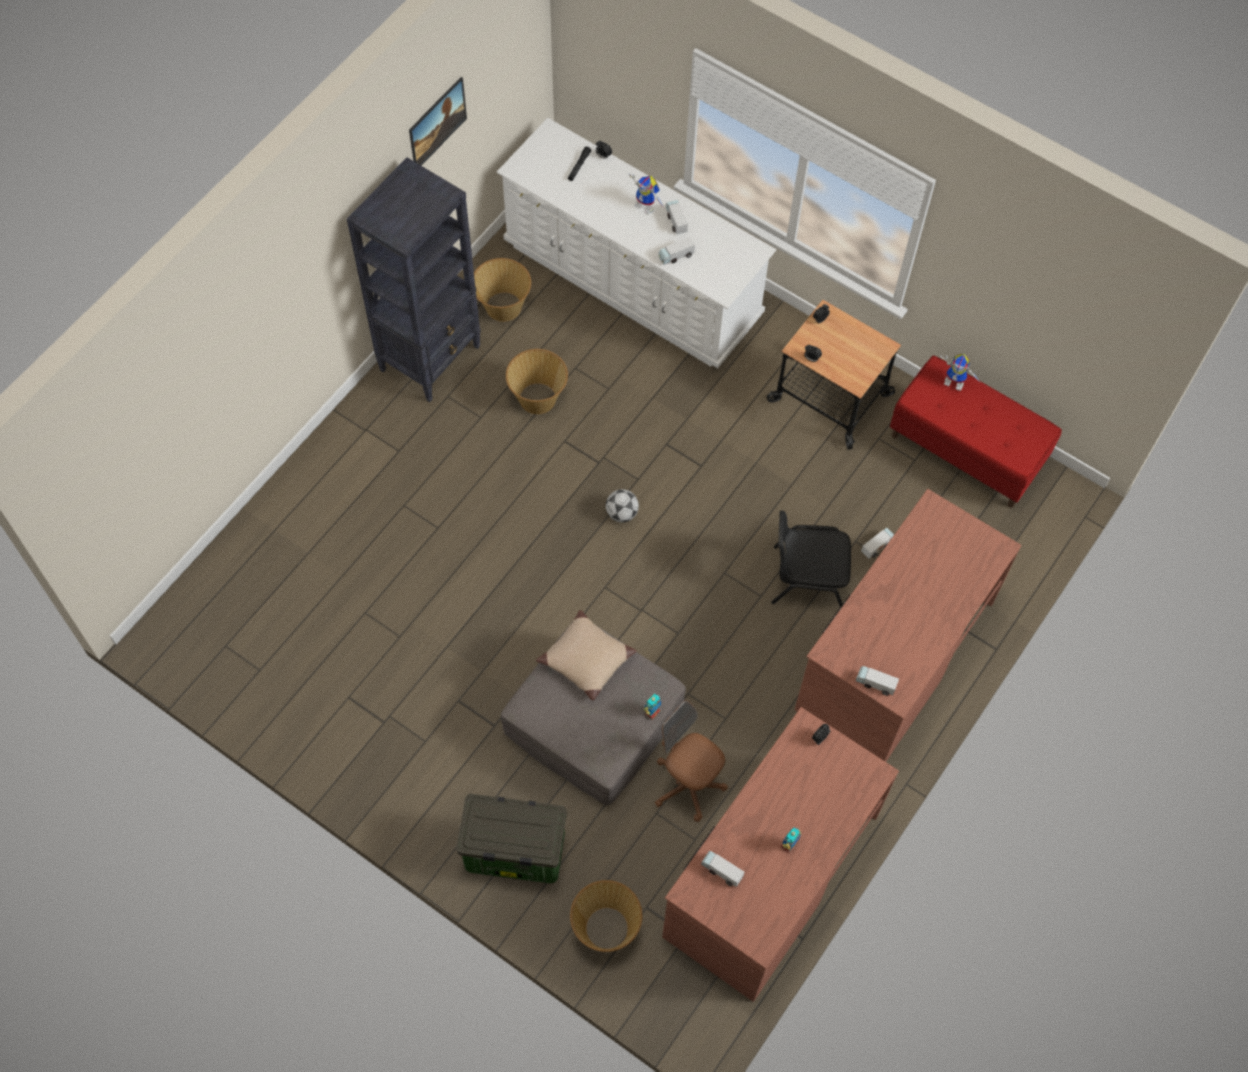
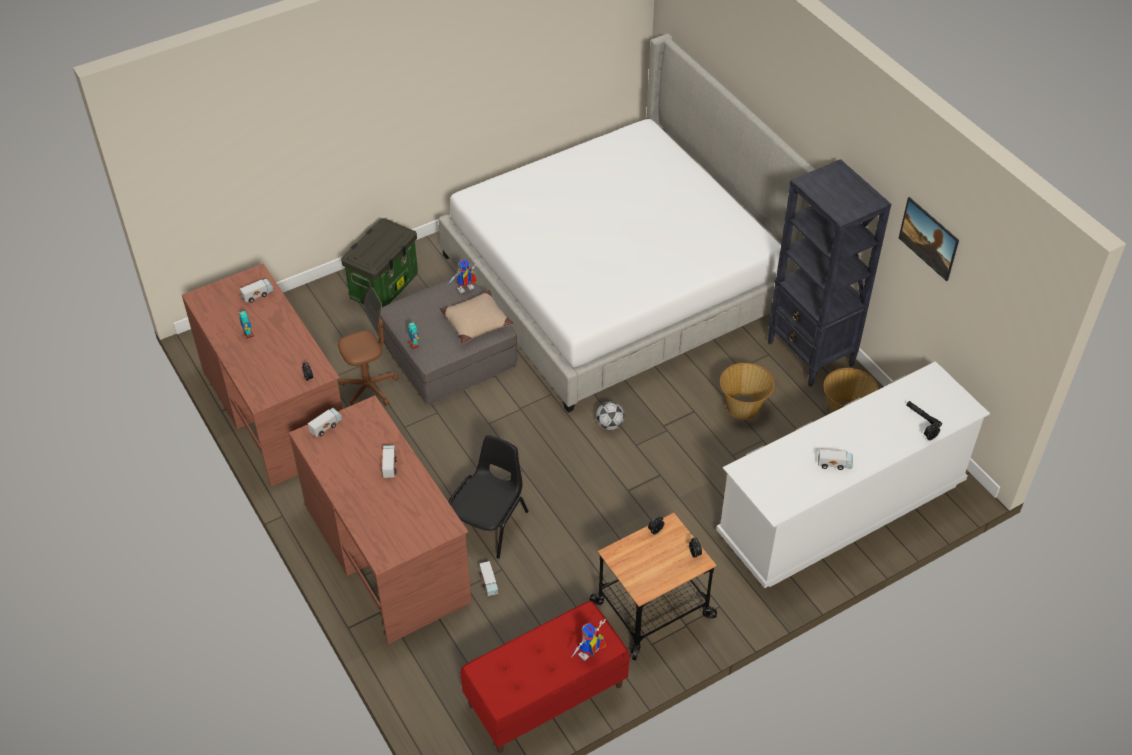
camera: 115 degrees right, 15 degrees down
(392, 585) = (618, 281): none -> bed
(605, 928) = (304, 314): basket -> none
(647, 206) = (859, 449): toy robot -> toy robot (465, 291)
(676, 256) = (794, 450): toy truck -> toy truck (389, 465)

